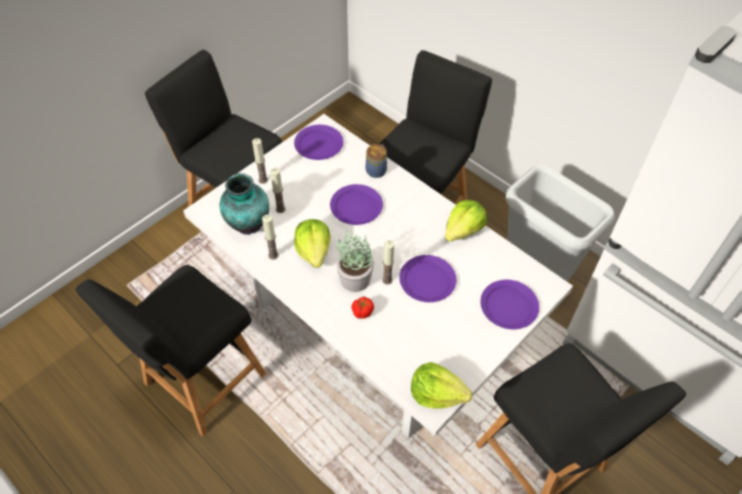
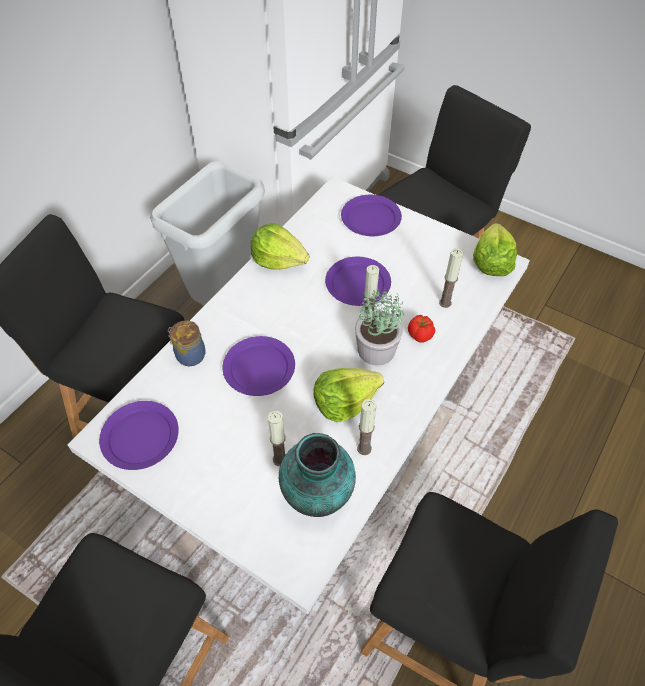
camera: 100 degrees left, 0 degrees up
(263, 180) = (224, 498): candle -> candle (445, 303)

